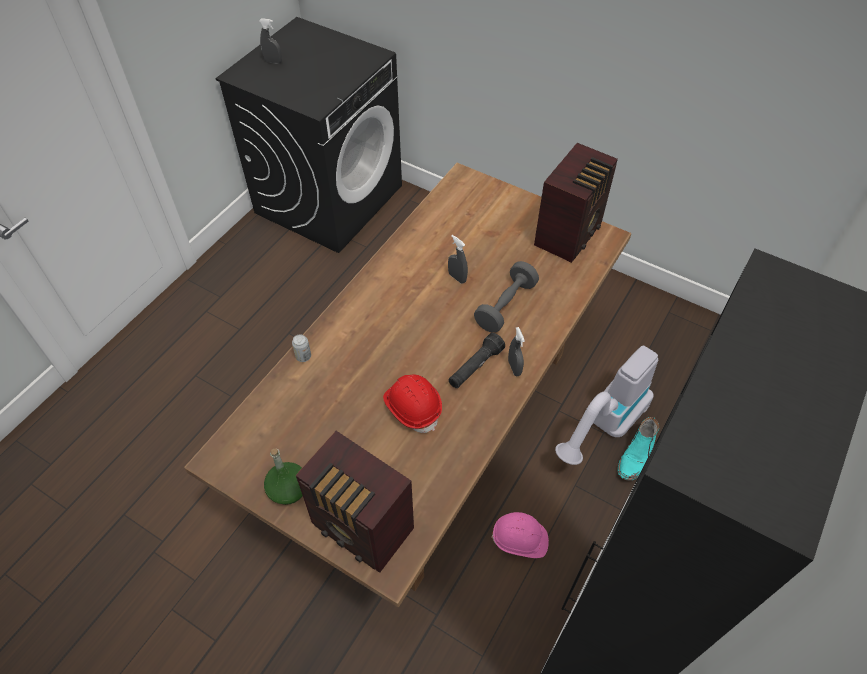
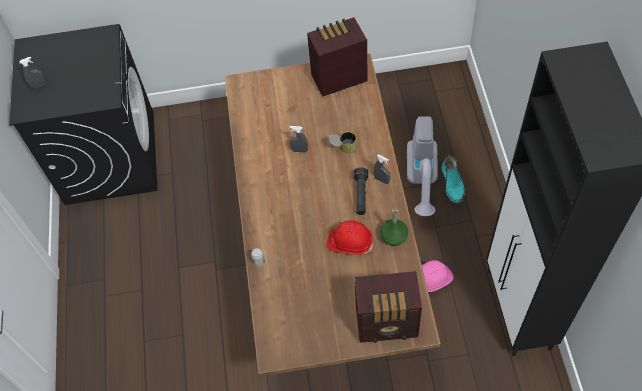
camera: 35 degrees left, 5 degrees up
(288, 489) = (329, 337): green bottle -> green bottle (393, 237)
(505, 305) = (343, 147): grey dumbbell -> can
(570, 234) = (337, 77): radio -> radio turned 105 degrees counterclockwise

